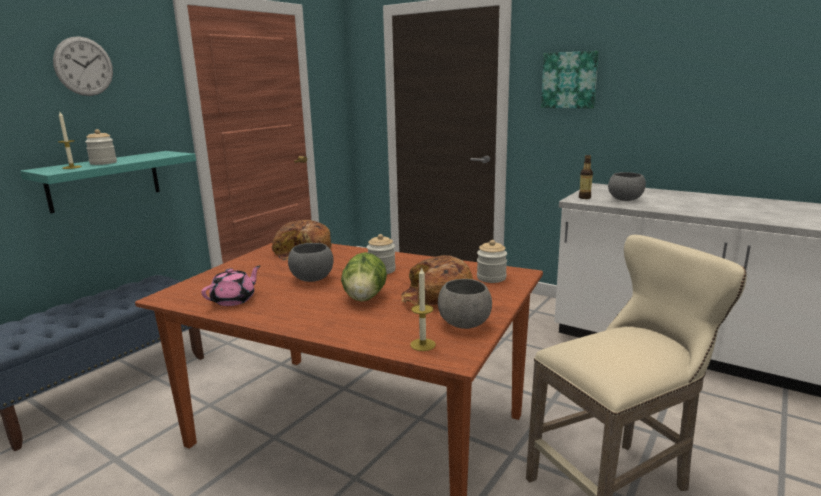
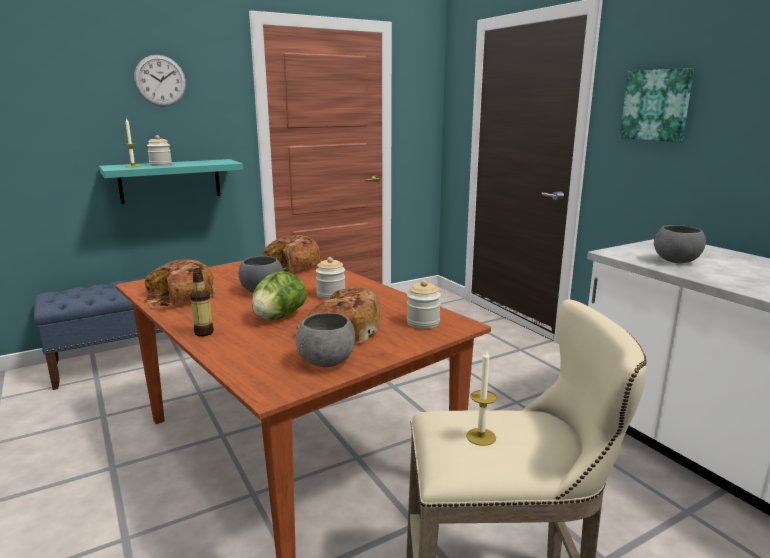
camera: 25 degrees right, 0 degrees up
(234, 300) = (179, 297): pink teapot -> bread
(422, 344) = (261, 372): candle -> candle (481, 437)
(584, 198) = (626, 252): bottle -> bottle (204, 333)

